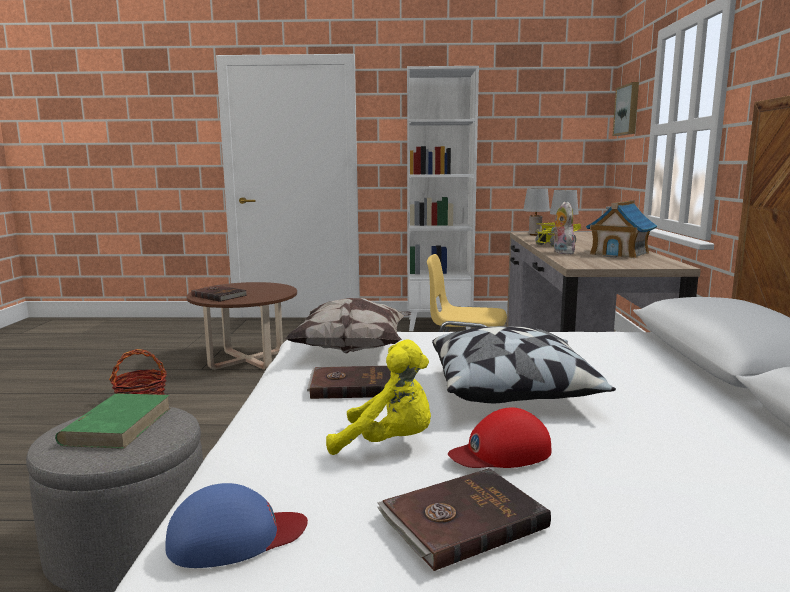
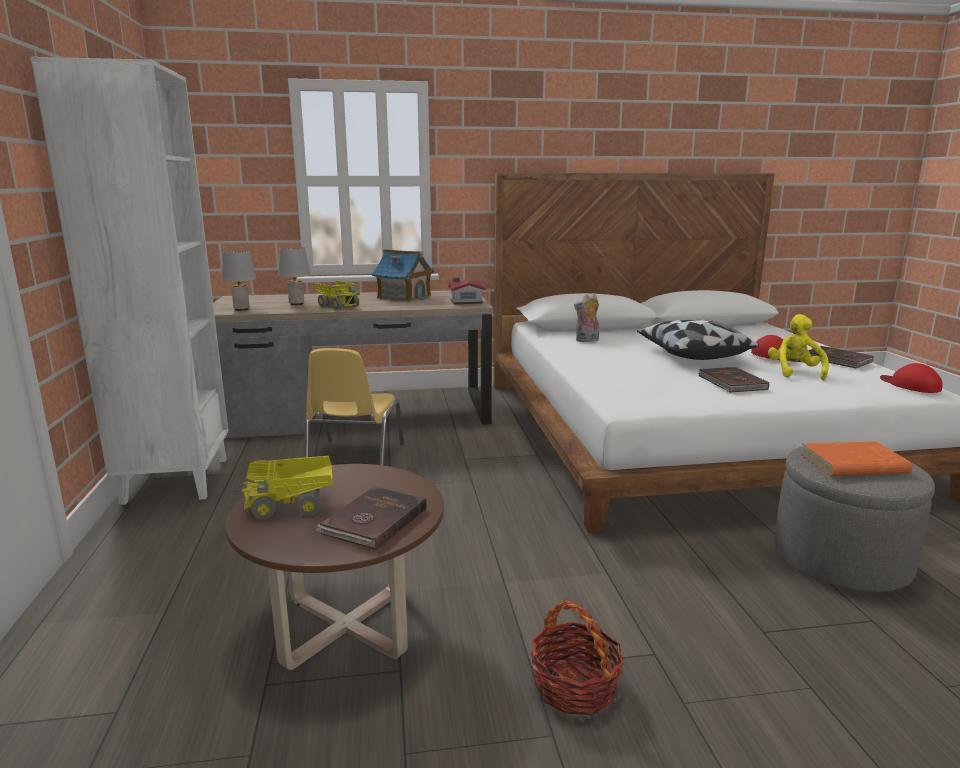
camera: 100 degrees left, 5 degrees up
(118, 425) = (852, 464): green book -> orange book
(235, 537) = (910, 385): blue cap -> red cap
(252, 287) = (293, 506): none -> toy truck
(354, 349) = (658, 387): pillow -> none
(561, 252) = (399, 306): plush toy -> plush toy (587, 340)
(597, 264) = (465, 302): none -> toy house
(628, 110) = (217, 152): picture -> none

